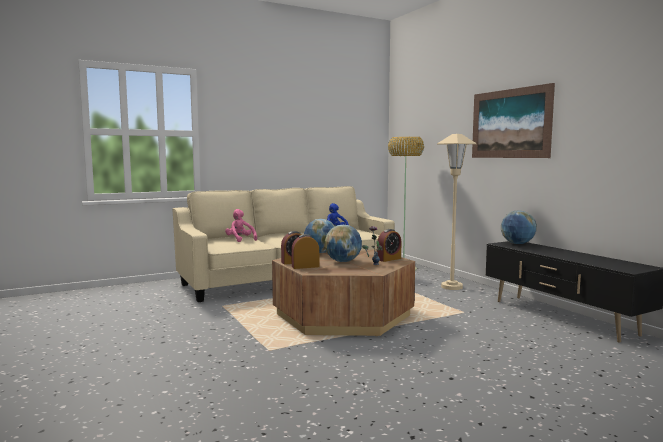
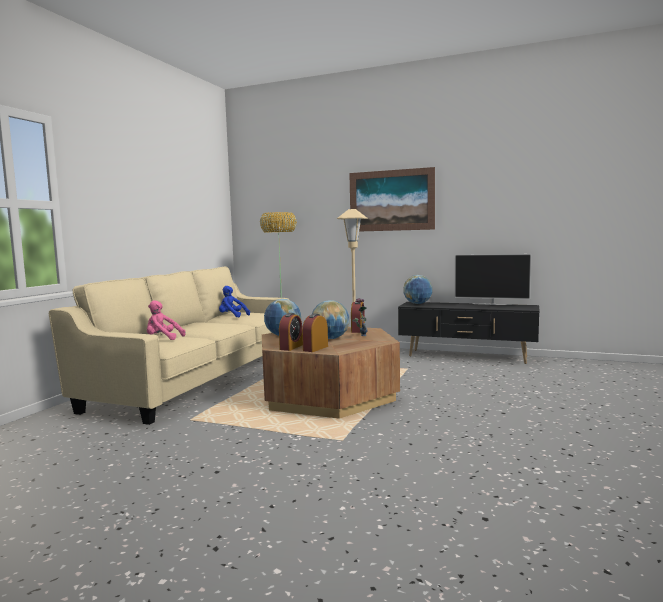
camera: 40 degrees left, 0 degrees up
(602, 257) = (491, 304): none -> television

